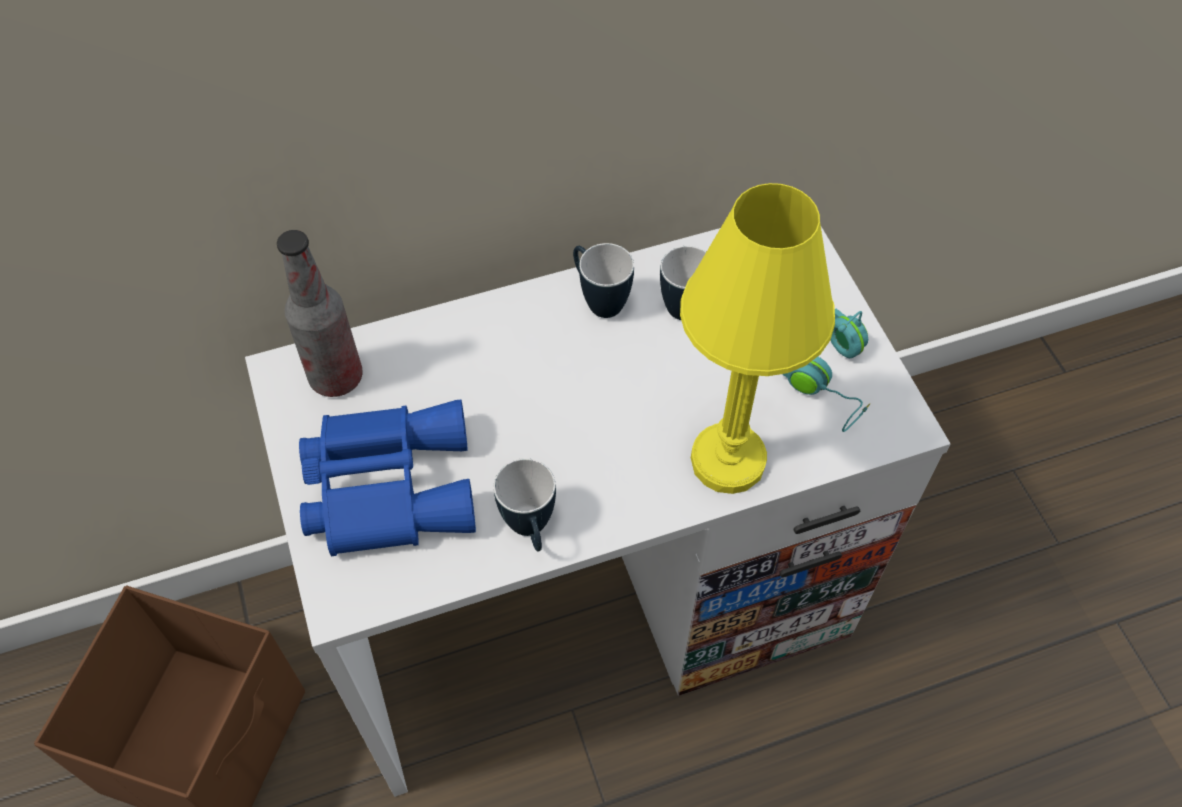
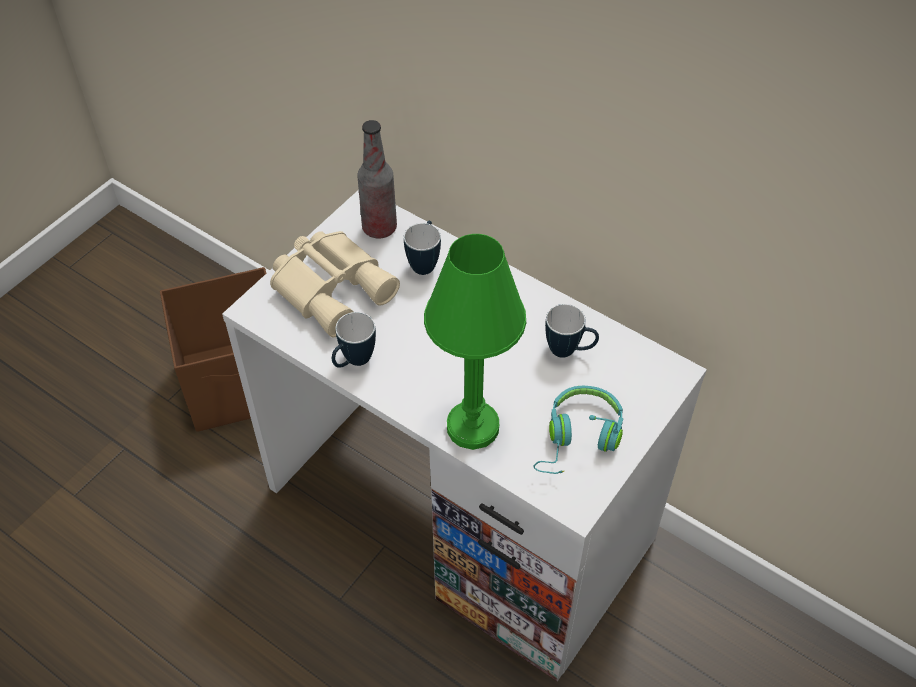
camera: 55 degrees right, 5 degrees down
(387, 484) = (333, 286): blue binoculars -> beige binoculars
(598, 300) = (531, 307): mug -> mug (425, 262)
(728, 461) = (472, 427): yellow table lamp -> green table lamp

